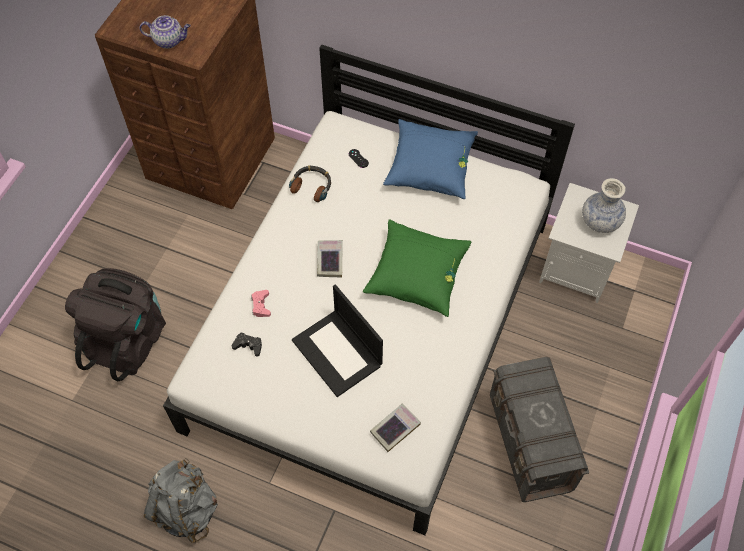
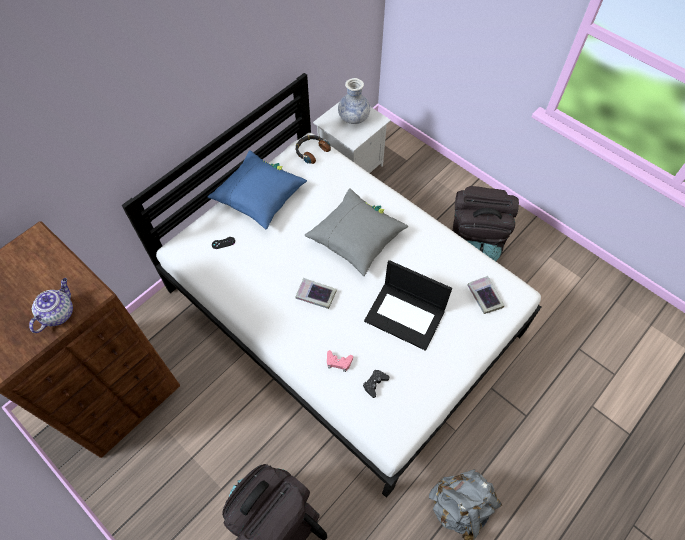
camera: 70 degrees left, 0 degrees up
(312, 186) = (233, 286): headphones -> headphones (311, 151)
(338, 353) = (406, 316): laptop -> laptop turned 45 degrees clockwise
(416, 275) = (356, 239): green pillow -> grey pillow
(529, 443) = (474, 243): grey storage box -> black backpack

